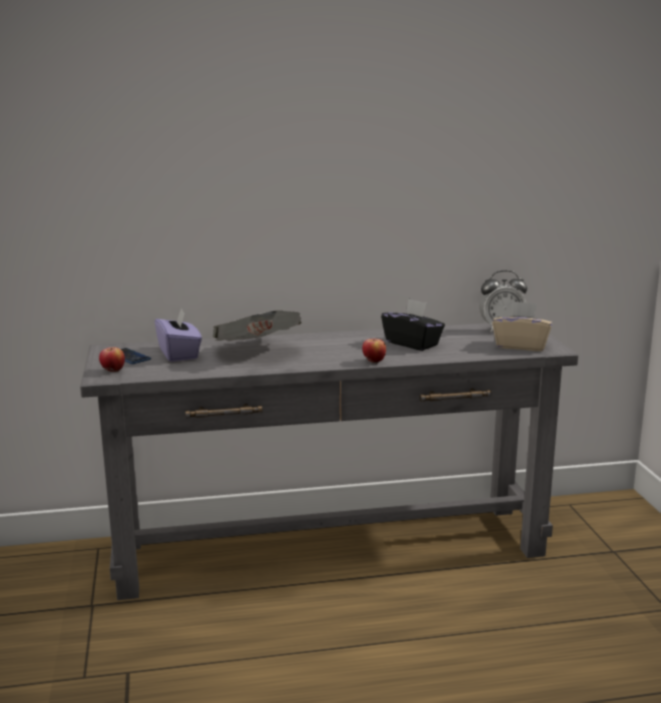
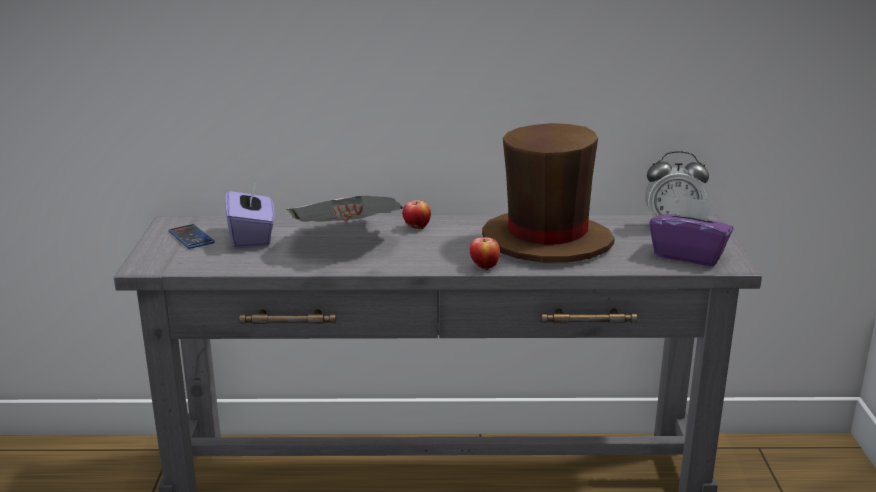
camera: 10 degrees right, 5 degrees up
(113, 371) = (161, 258): apple -> apple (416, 228)
(412, 343) = (546, 241): black tissue box -> brown hat
(521, 346) = (688, 255): beige tissue box -> purple tissue box

